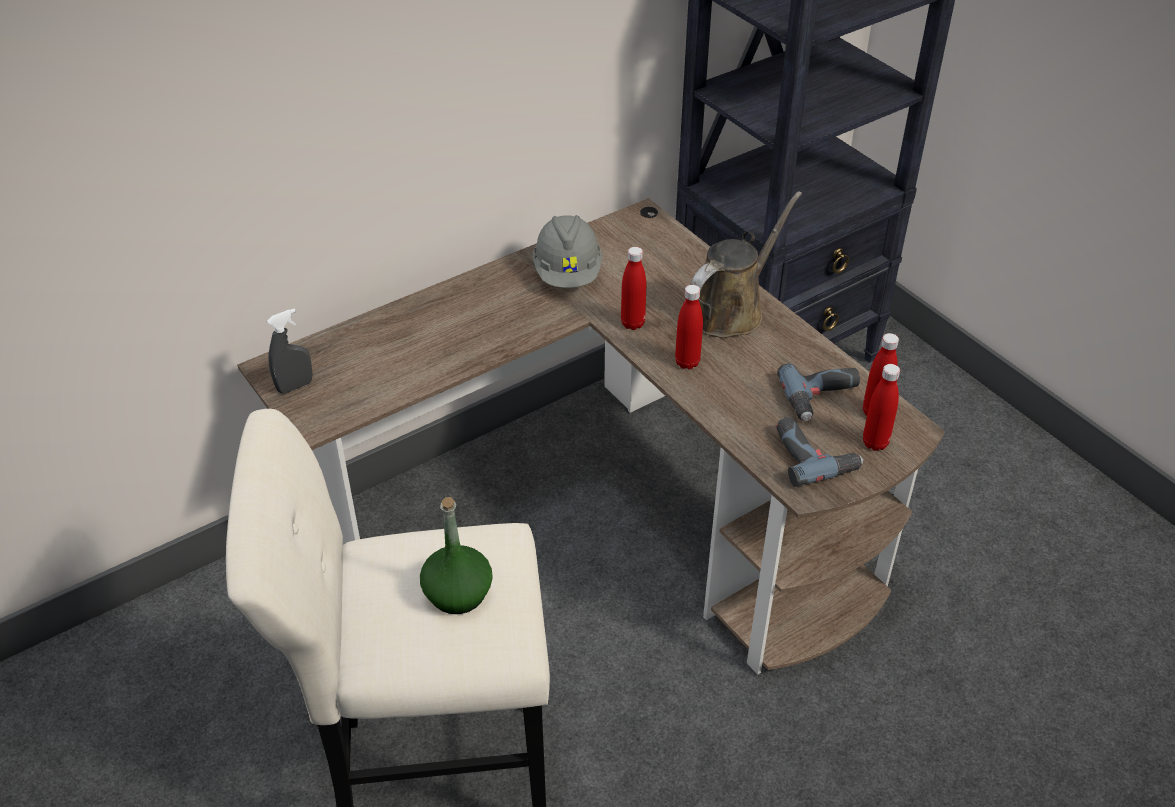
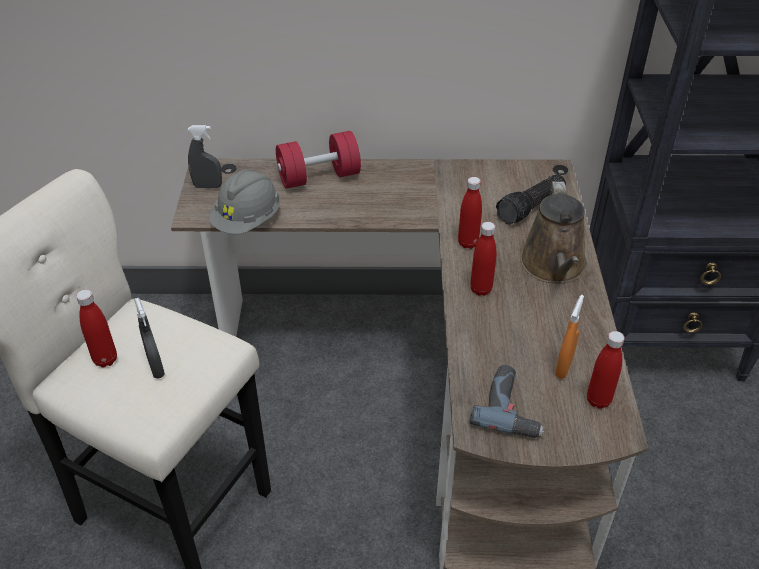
camera: 35 degrees right, 0 degrees up
(412, 322) = (319, 177): none -> red dumbbell
(458, 593) = (156, 367): green bottle -> grey spray bottle
(568, 273) = (456, 188): grey hard hat -> grey hard hat (247, 221)
(658, 262) = (532, 208): none -> flashlight
(730, 310) = (554, 266): brown watering can -> brown watering can turned 105 degrees clockwise
(822, 398) = (563, 367): power drill -> orange spray bottle
(875, 443) = (574, 425): red bottle -> red bottle (105, 359)

